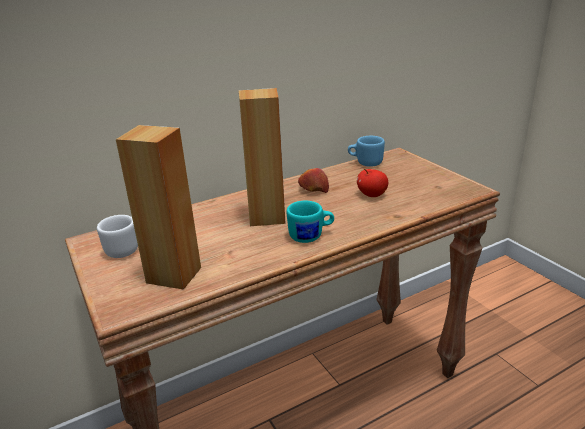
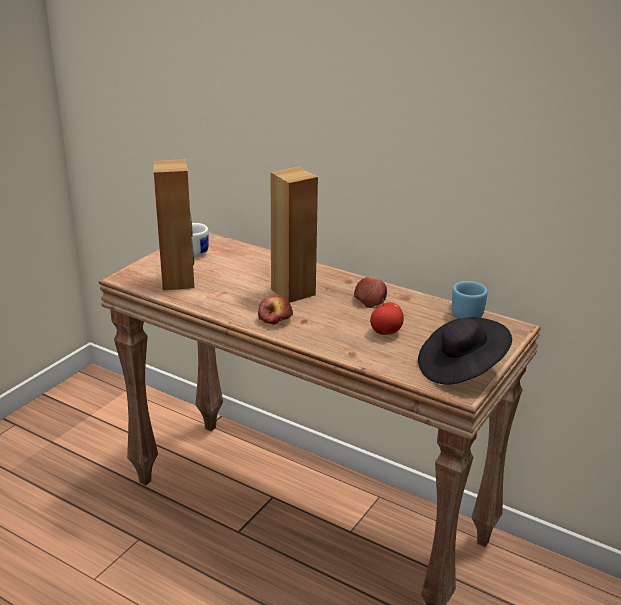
camera: 60 degrees right, 0 degrees up
(311, 236) = (275, 319): turquoise mug -> apple
(443, 182) = (461, 369): none -> black hat

